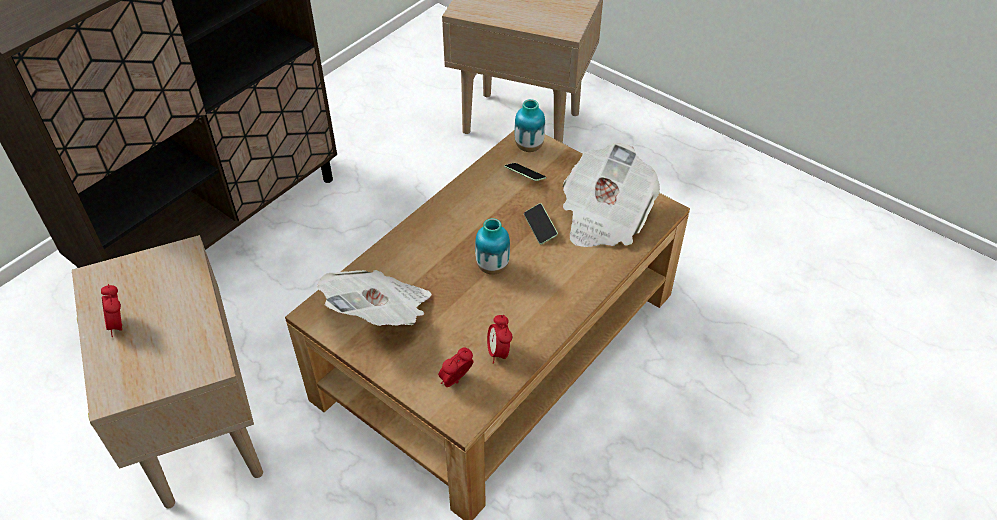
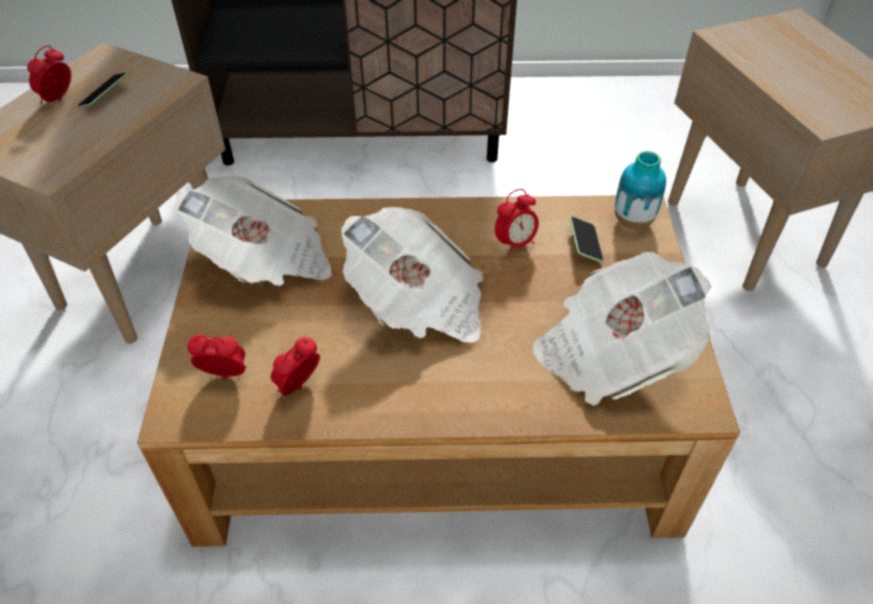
camera: 50 degrees right, 0 degrees up
(492, 201) = (515, 243): none -> alarm clock
(492, 267) = (419, 303): vase -> newspaper
(540, 228) = (523, 306): phone -> phone (105, 97)

